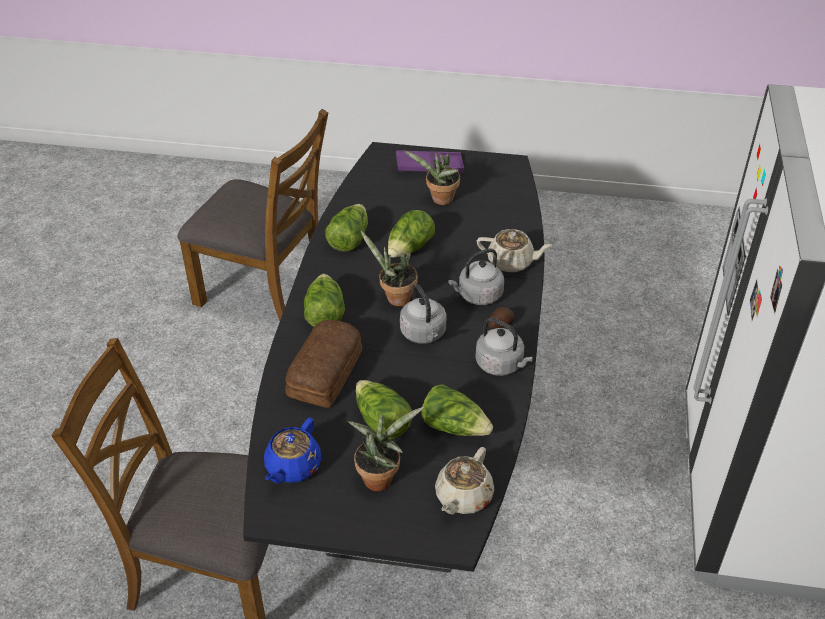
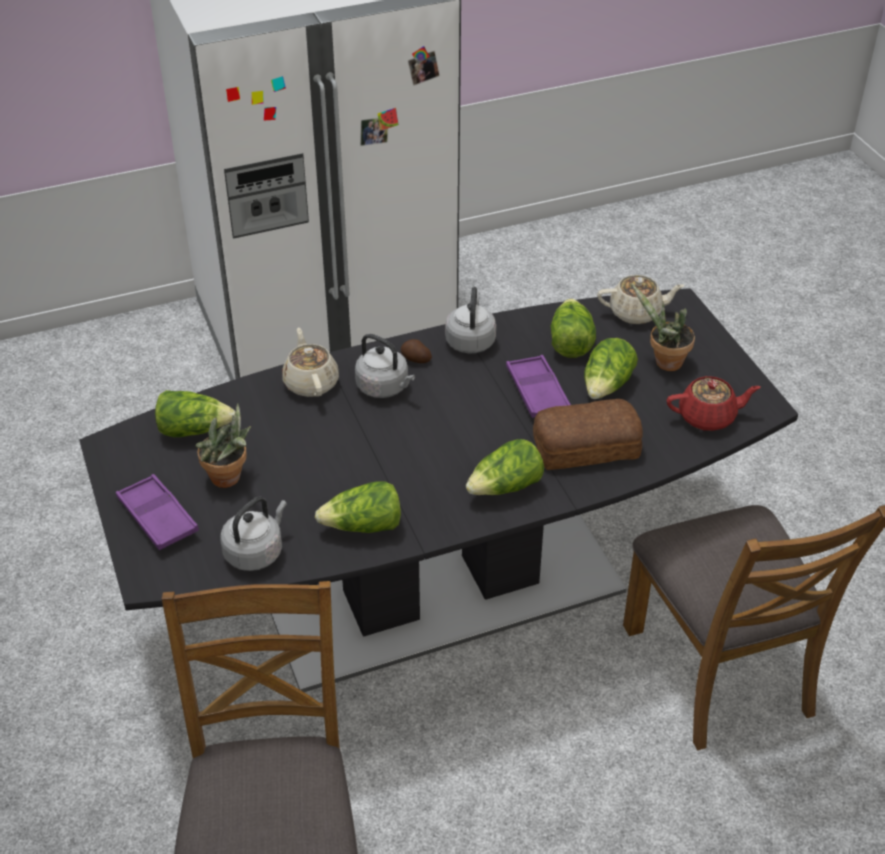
camera: 120 degrees left, 0 degrees up
(292, 467) = (708, 417): blue teapot -> red teapot
(395, 298) = (437, 444): potted plant -> none
(408, 375) = (537, 392): none -> purple tray
(410, 248) = (344, 467): lettuce -> lettuce (194, 429)
(424, 334) = (473, 403): grey kettle -> grey kettle (256, 552)

